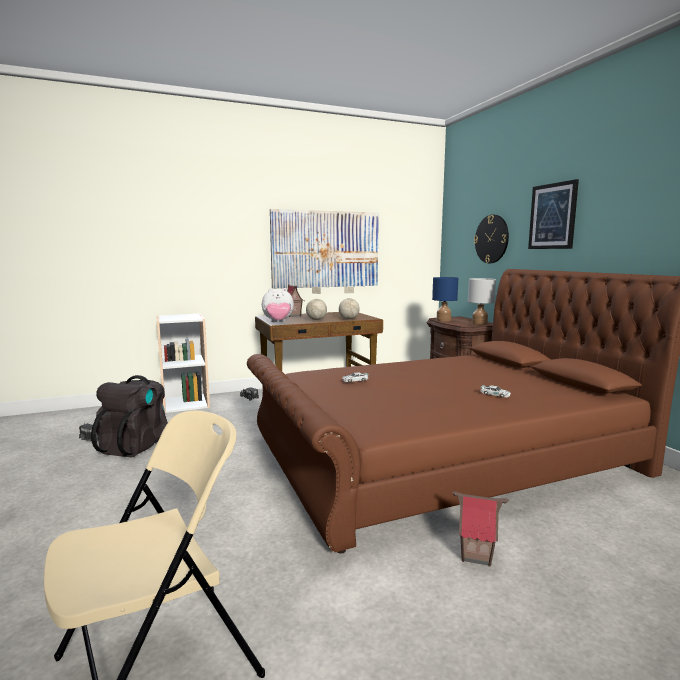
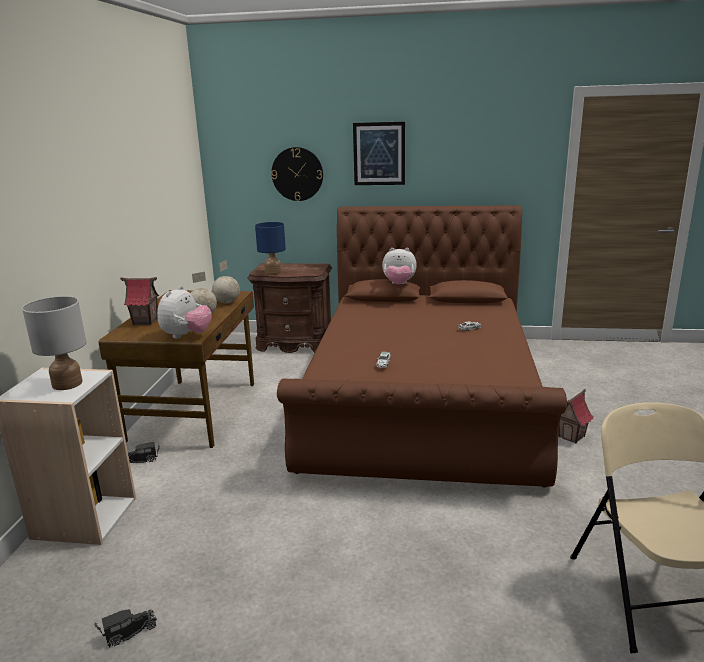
camera: 60 degrees left, 10 degrees up
(135, 445) = (209, 583): black backpack -> none
(326, 249) = (133, 213): picture -> none
(480, 323) = (313, 267): grey table lamp -> grey table lamp (68, 384)
(513, 347) = (399, 284): none -> plush toy

